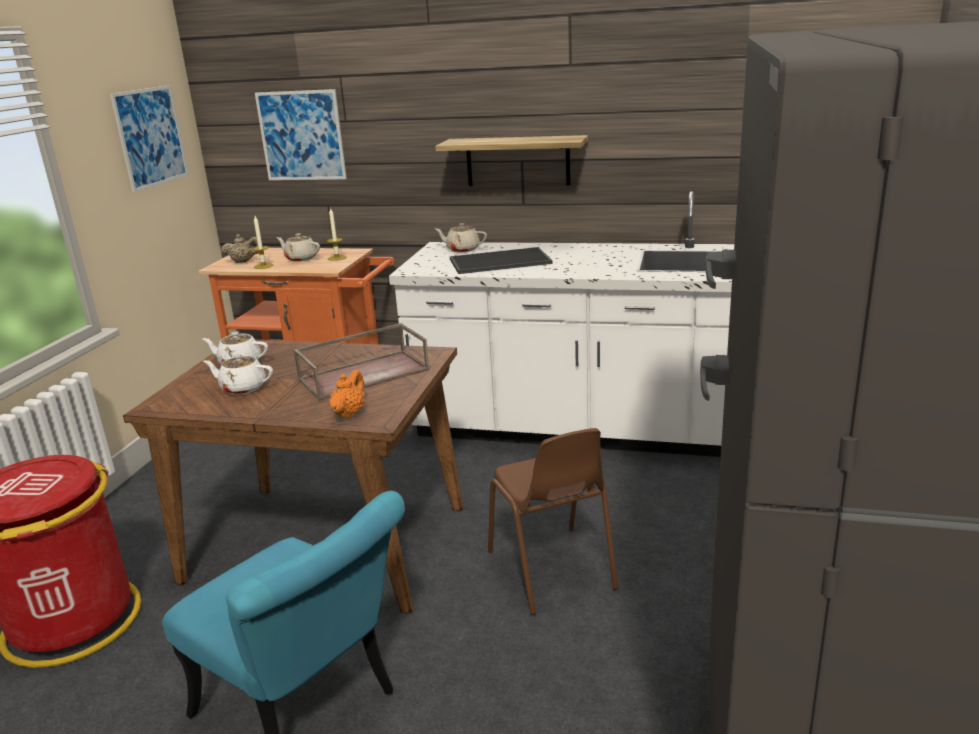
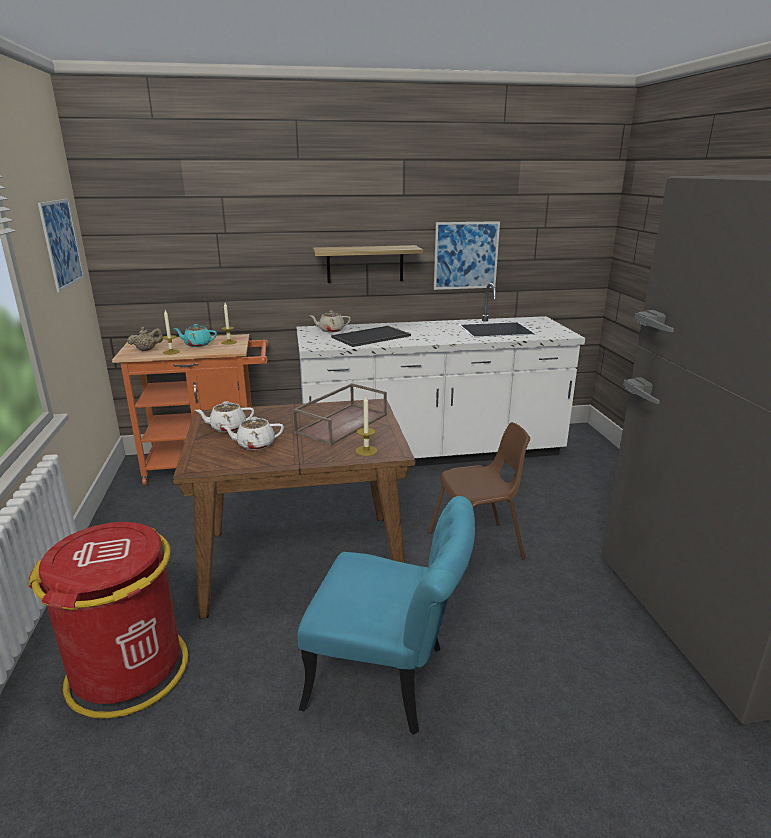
camera: 25 degrees left, 0 degrees up
(300, 258) = (197, 344): beige teapot -> turquoise teapot
(301, 136) = (186, 244): picture -> picture (466, 255)
(349, 413) = (366, 451): orange teapot -> candle
(551, 570) = (476, 546): brown chair -> brown chair turned 60 degrees counterclockwise

